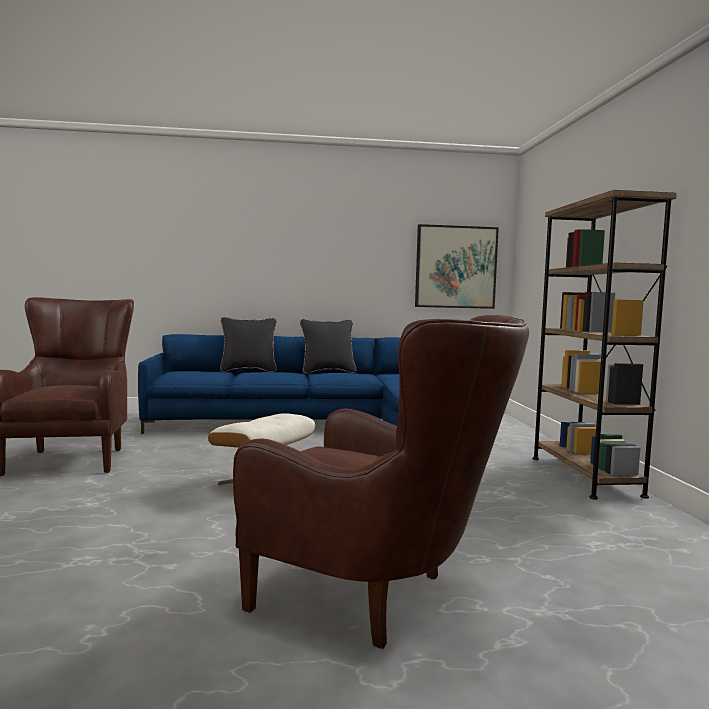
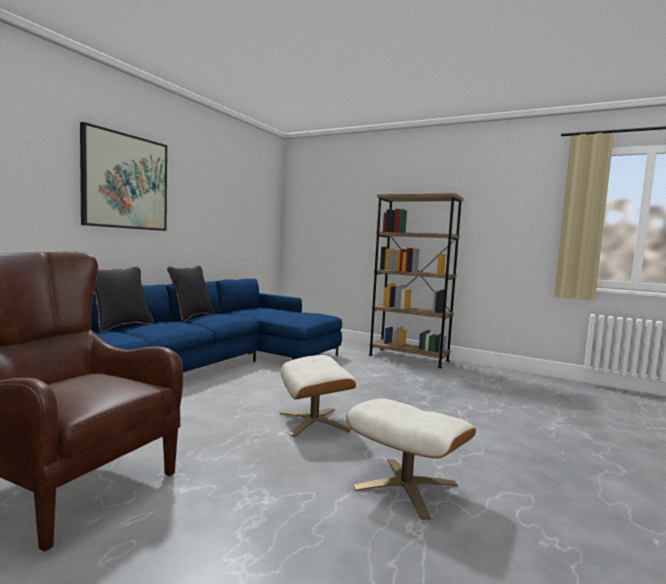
camera: 55 degrees left, 0 degrees up
(160, 543) = (405, 486): none -> beige ottoman
(377, 598) = (534, 445): brown armchair -> none
(455, 267) = (253, 220): picture -> picture (125, 182)

